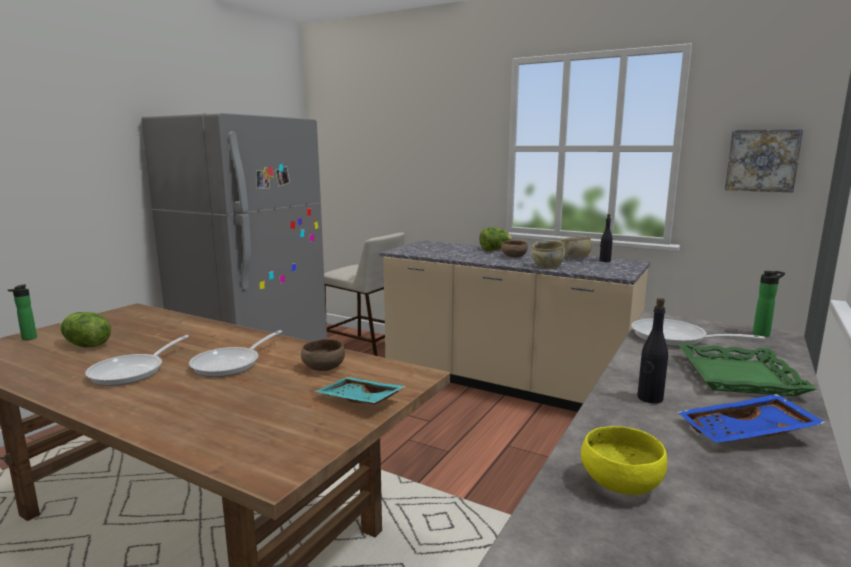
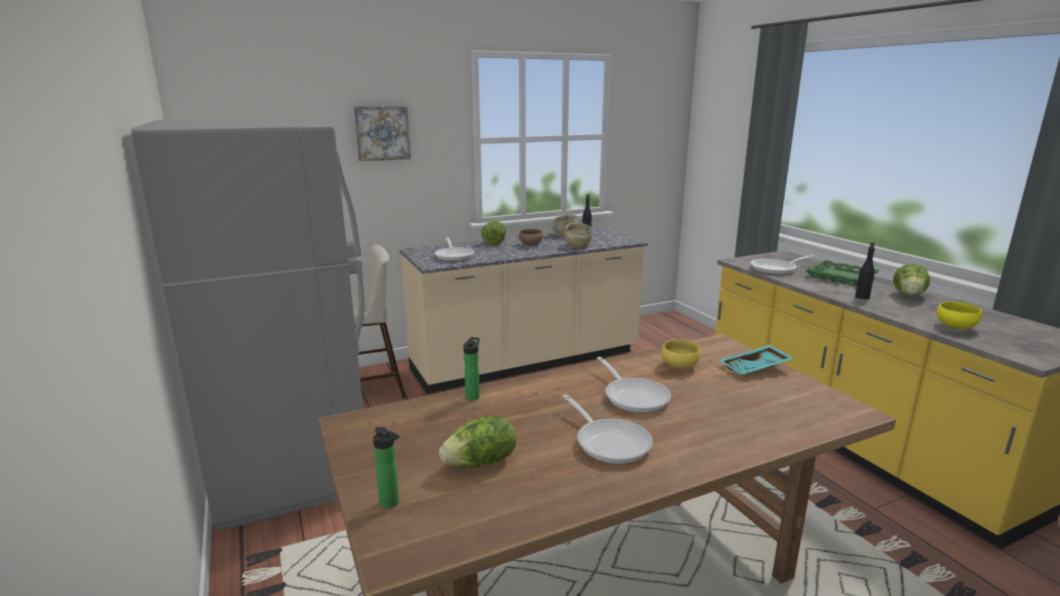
camera: 55 degrees left, 5 degrees up
(323, 368) = (680, 366): brown bowl -> yellow bowl
(431, 250) = (454, 255): none -> frying pan
(747, 434) = (909, 296): blue tray -> lettuce
(762, 160) = (652, 143): picture -> picture (382, 133)
(763, 334) = (781, 255): bottle -> bottle (473, 396)

